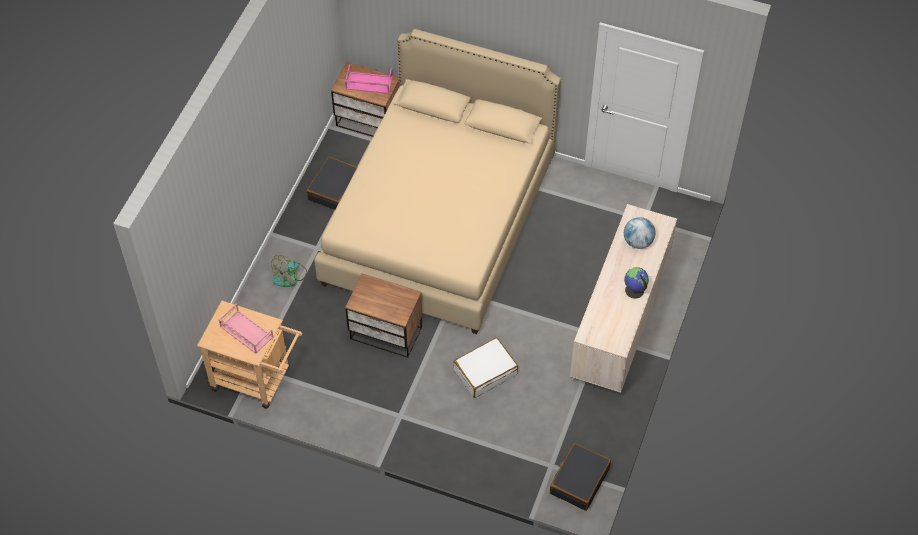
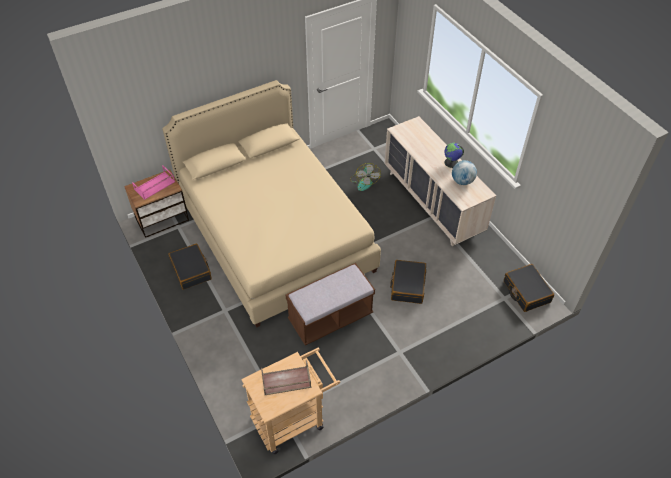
camera: 50 degrees left, 5 degrees down
(246, 332) = (286, 381): pink tray -> brown tray
(290, 277) = (230, 341): fan -> fan (364, 181)
(386, 334) = (330, 317): nightstand -> brown bench
(485, 372) = (407, 285): white suitcase -> black suitcase
(638, 242) = (418, 140): globe -> globe (462, 181)

